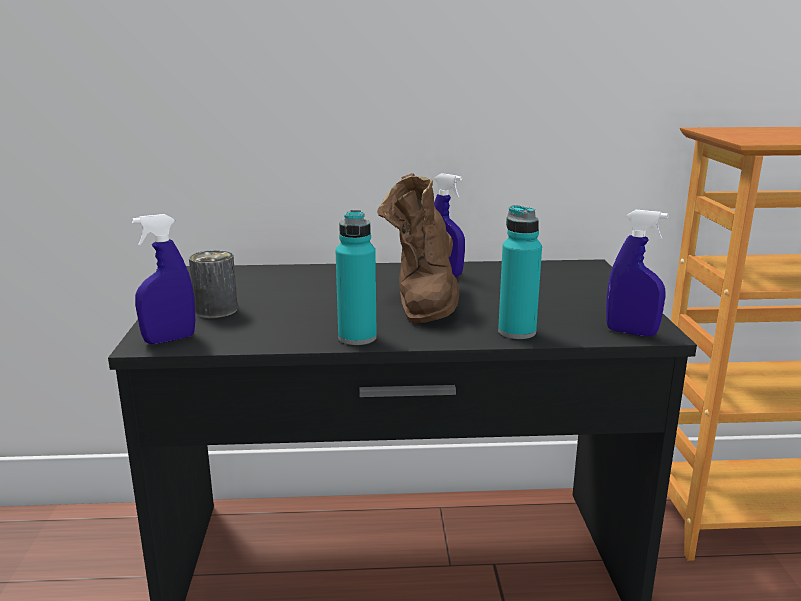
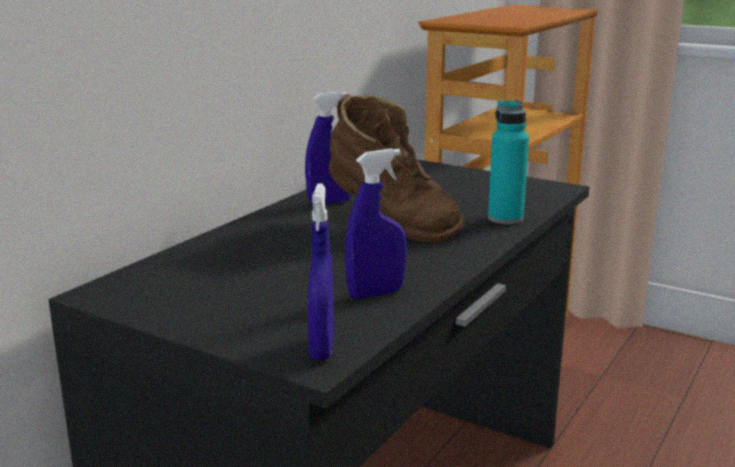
camera: 55 degrees left, 0 degrees up
(216, 310) = (264, 309): can -> none
(357, 338) = (442, 268): turquoise bottle -> none
(631, 332) = (549, 193): blue spray bottle -> blue spray bottle (376, 293)

